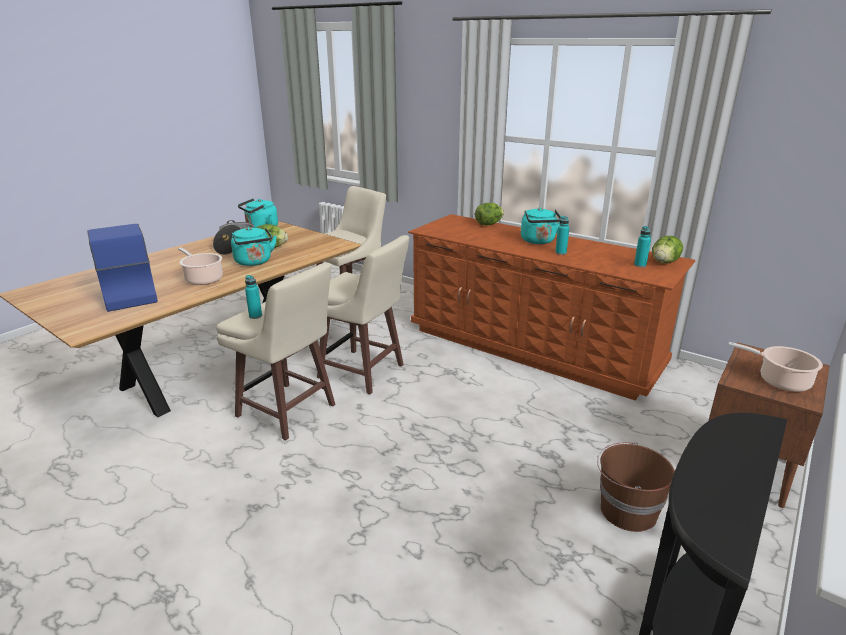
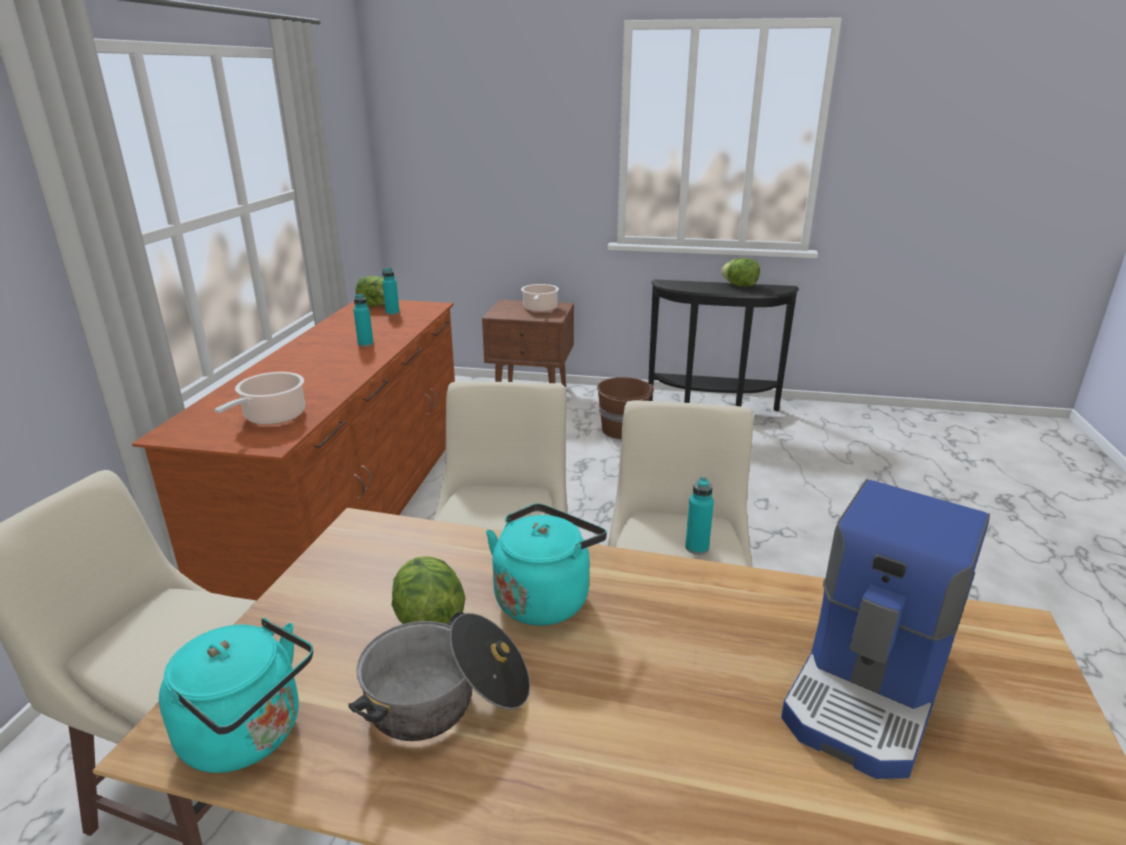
camera: 115 degrees left, 0 degrees up
(203, 279) = (691, 621): cooking pot -> cooking pot (272, 417)
(488, 224) = (221, 398): lettuce -> lettuce (740, 285)
(538, 241) = (317, 358): turquoise kettle -> none

